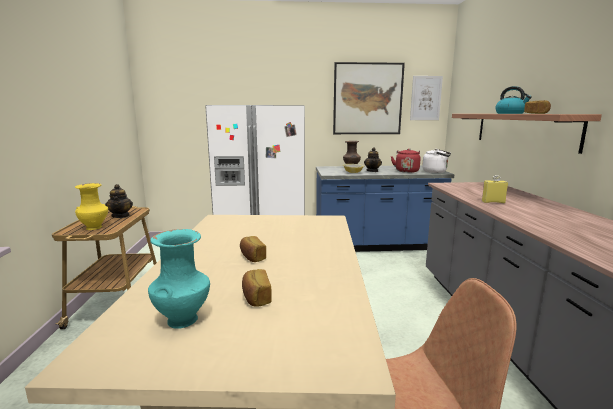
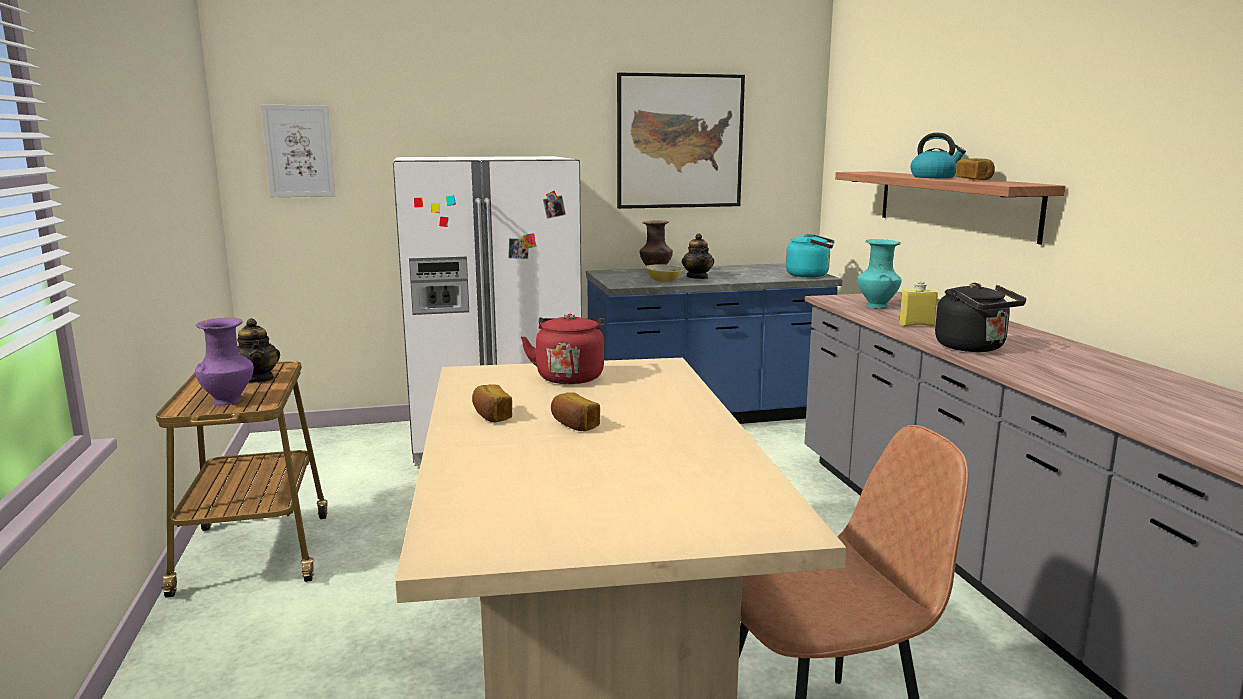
camera: 10 degrees left, 0 degrees up
(95, 228) = (229, 401): yellow vase -> purple vase
(183, 319) = (536, 503): turquoise vase -> turquoise vase (876, 306)
(256, 297) = (619, 473): bread -> bread (491, 416)
(406, 171) = (758, 275): red kettle -> red kettle (569, 377)
(425, 98) = (783, 139): picture -> picture (299, 151)
(436, 172) = (810, 275): white kettle -> turquoise kettle
(530, 219) = (974, 348): none -> black kettle

